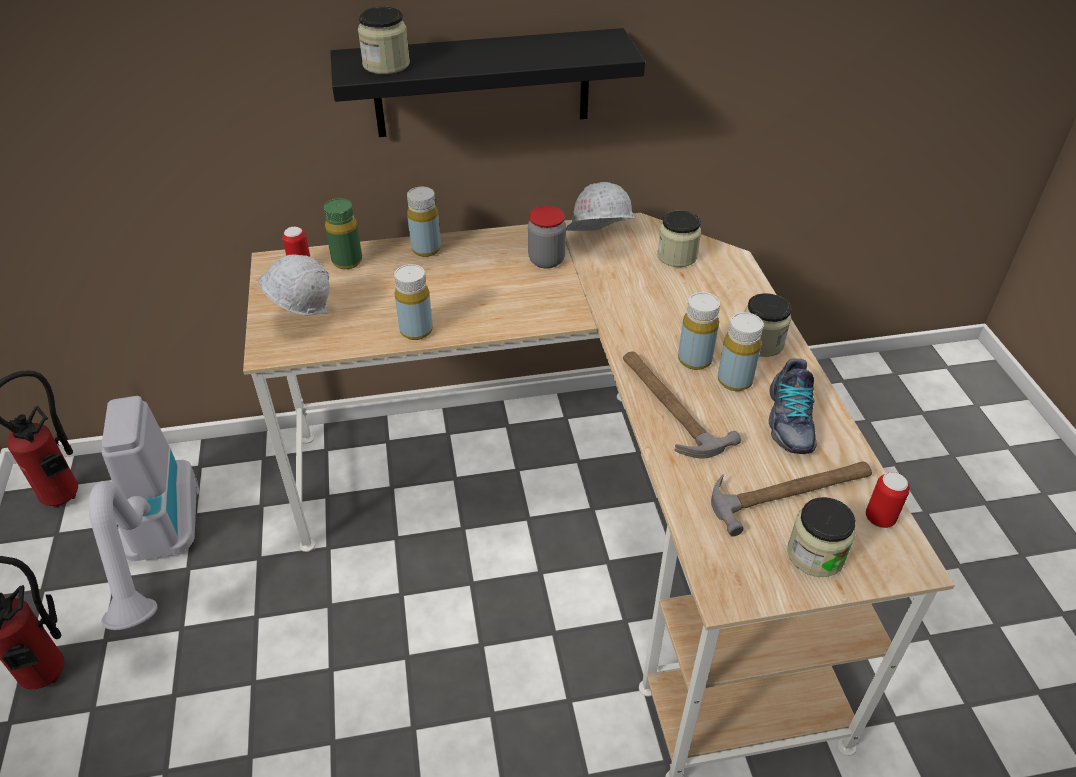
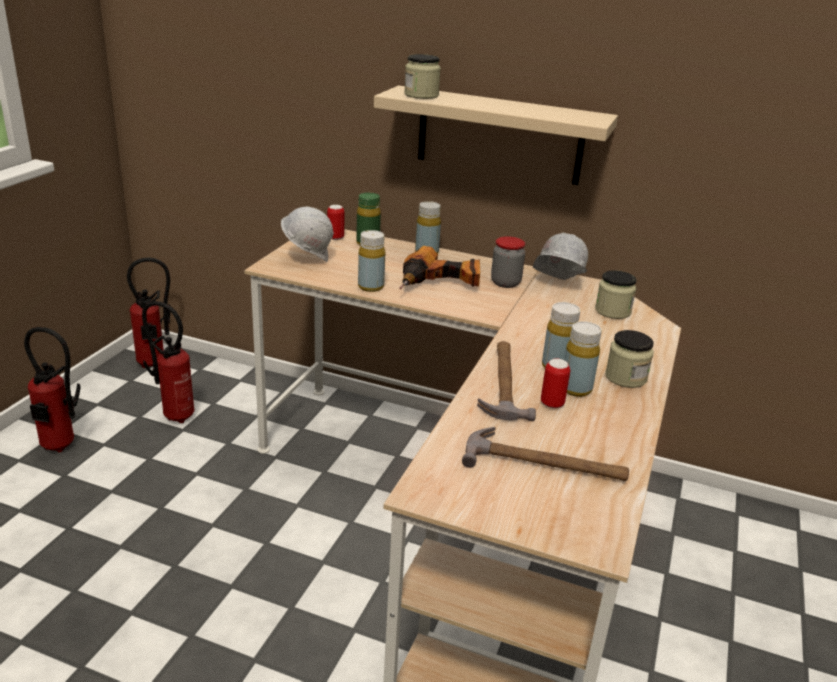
camera: 30 degrees right, 15 degrees down
(161, 553) = (175, 415): vacuum cleaner -> fire extinguisher
(482, 84) = (499, 136): black shelf -> beige shelf
(484, 292) = (440, 284): none -> power drill
(789, 421) = (595, 426): shoe -> none
(815, 554) = (521, 505): jar -> none
(879, 518) = (605, 509): can -> can (552, 404)

